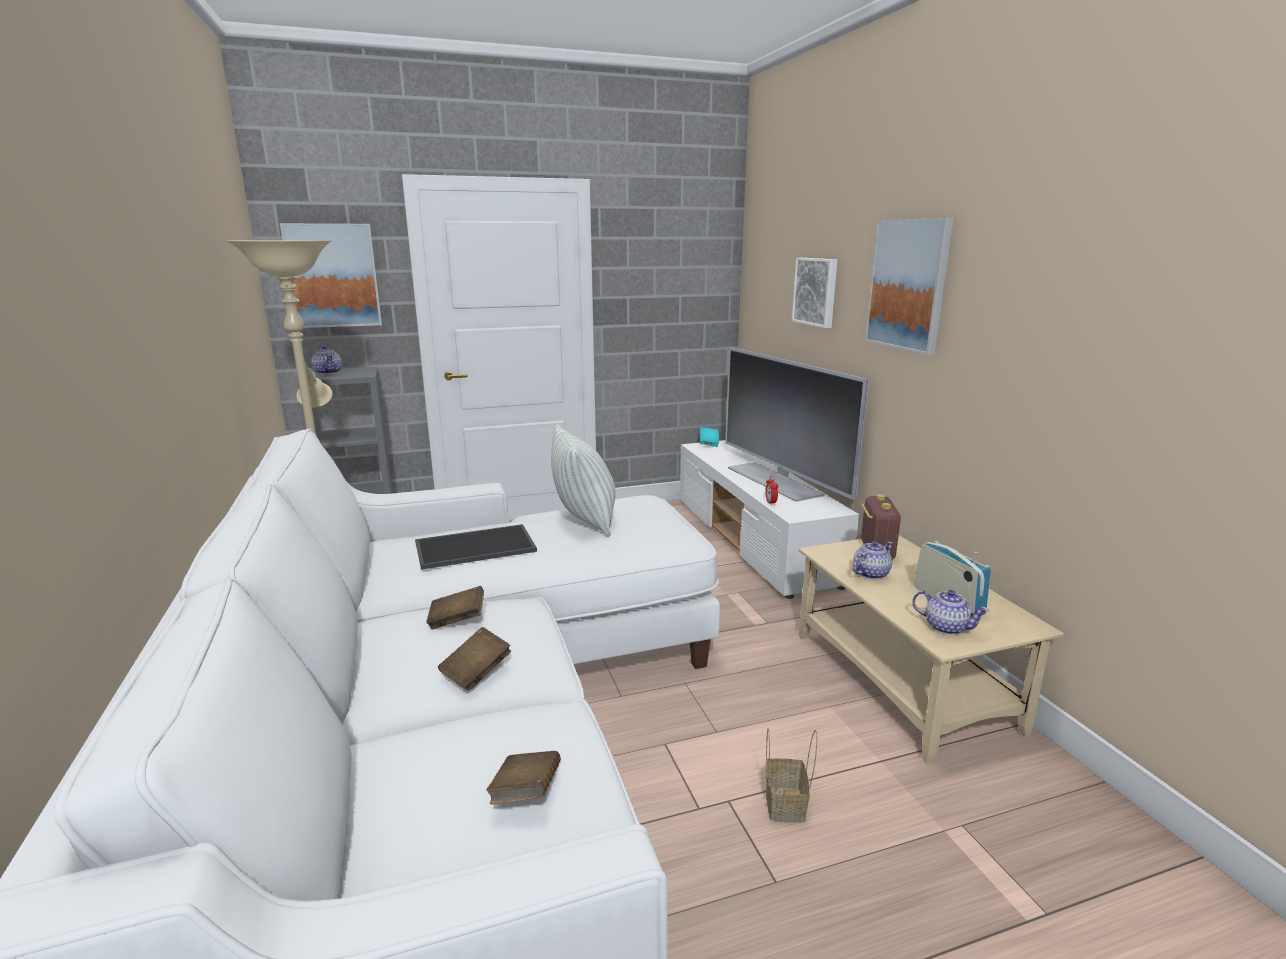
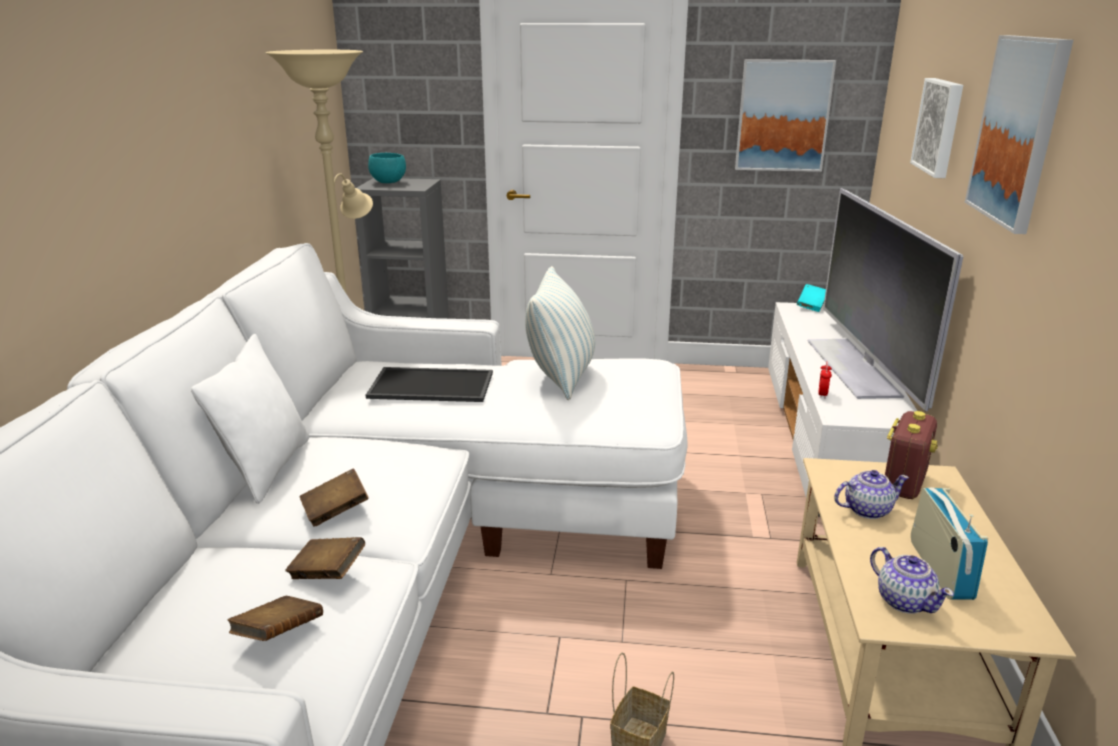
camera: 25 degrees right, 5 degrees up
(328, 372) = (389, 182): teapot -> turquoise bowl
(333, 275) = (405, 81): picture -> picture (783, 116)
(365, 653) = (267, 468): none -> white pillow
(457, 620) = (360, 456): brown book -> brown book (328, 573)

